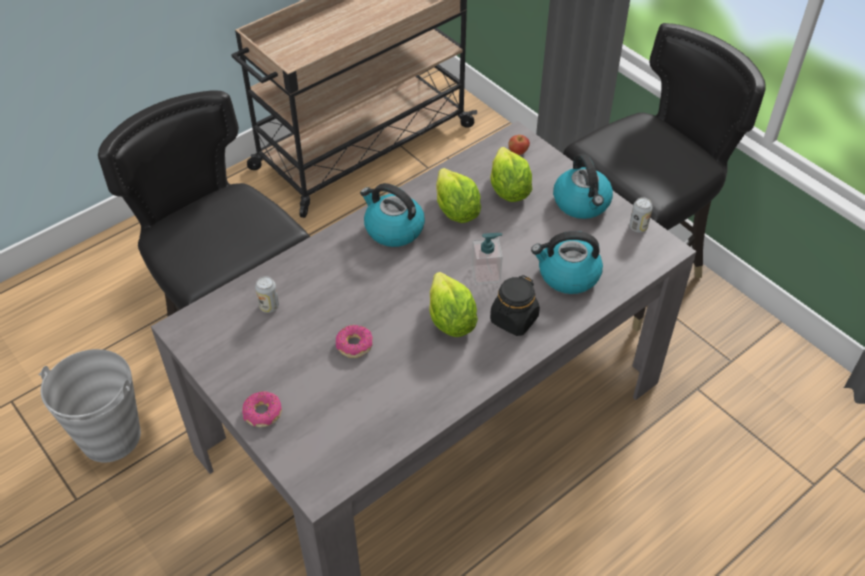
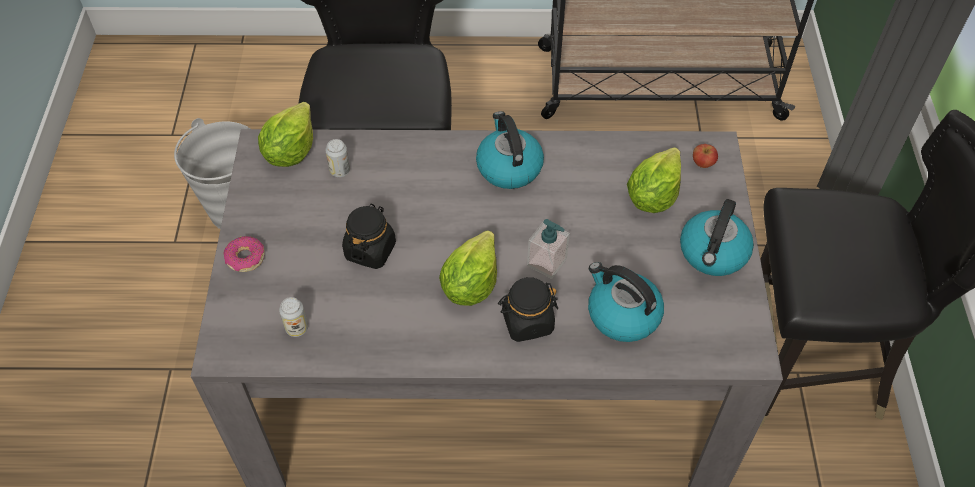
camera: 40 degrees right, 5 degrees up
(354, 345) = (370, 250): donut -> black jar
(456, 211) = (581, 185): lettuce -> lettuce (290, 151)
(638, 227) = (745, 314): can -> can (297, 328)

